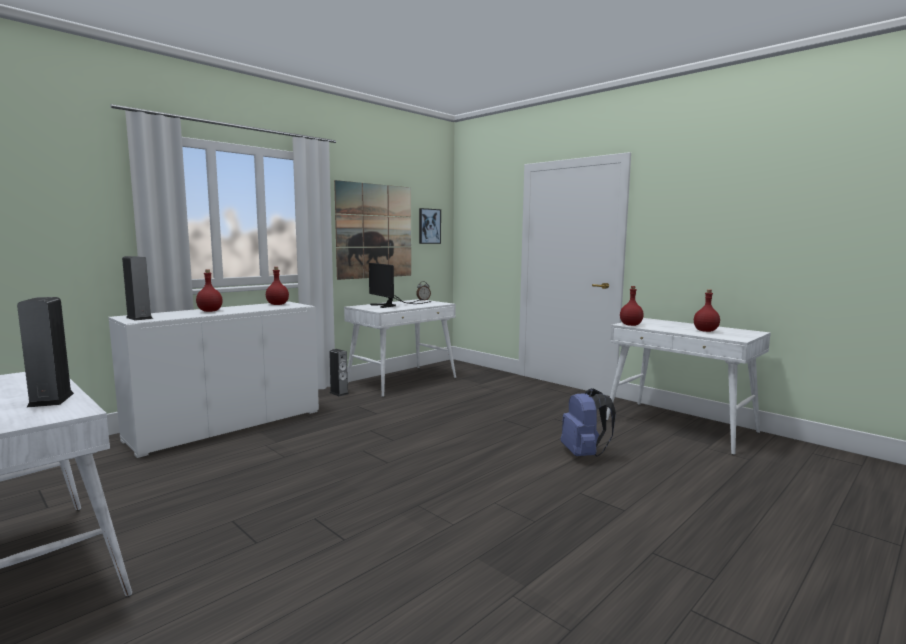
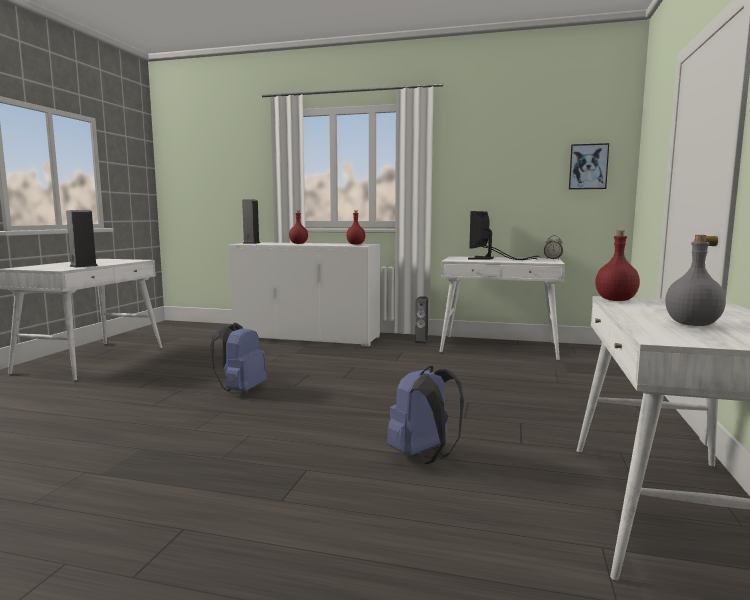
camera: 60 degrees right, 0 degrees up
(364, 486) = (241, 390): none -> blue backpack
(374, 231) = (499, 176): picture -> none
(705, 331) = (691, 324): red bottle -> grey bottle

